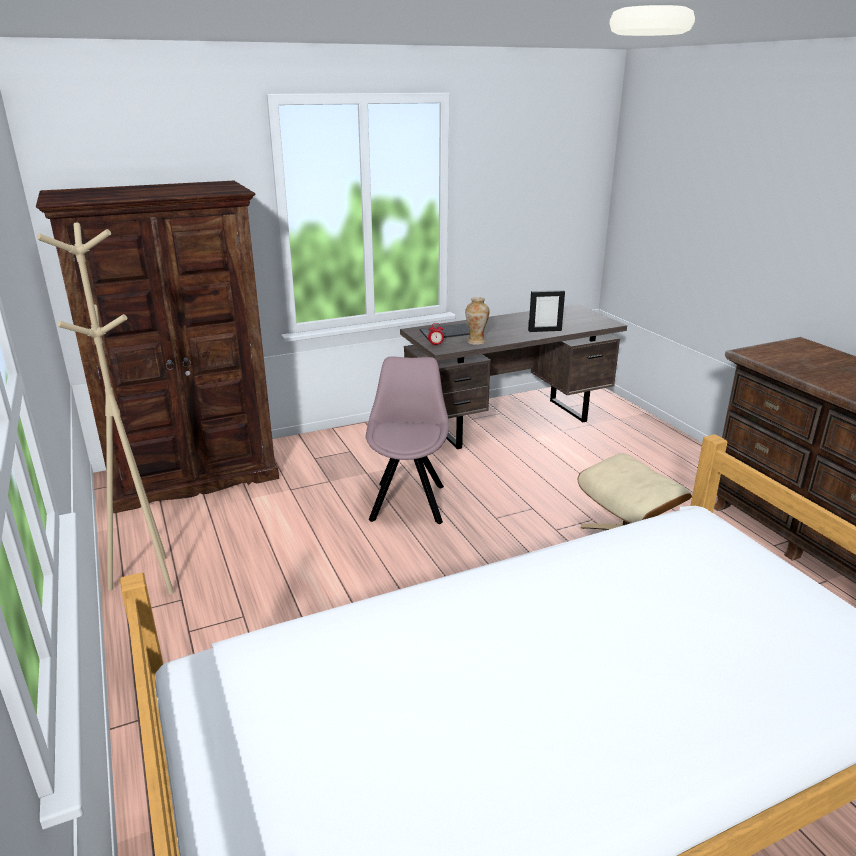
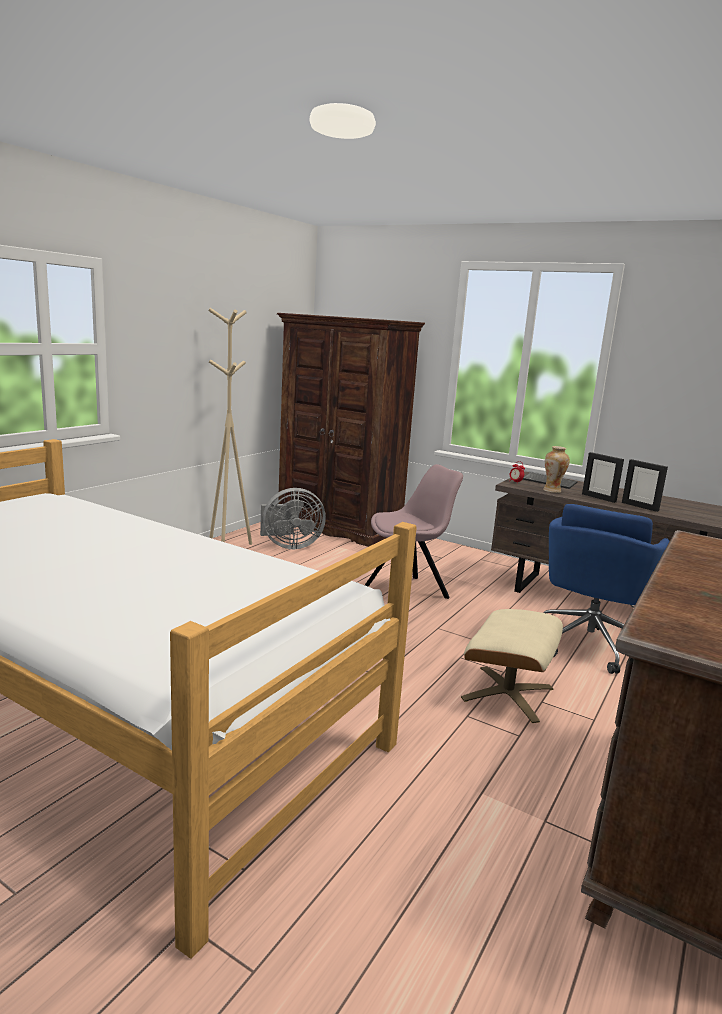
camera: 55 degrees right, 10 degrees down
(206, 530) = (289, 545): none -> grey fan
(510, 334) = (599, 498): none -> picture frame
(573, 462) = (588, 644): none -> blue office chair

